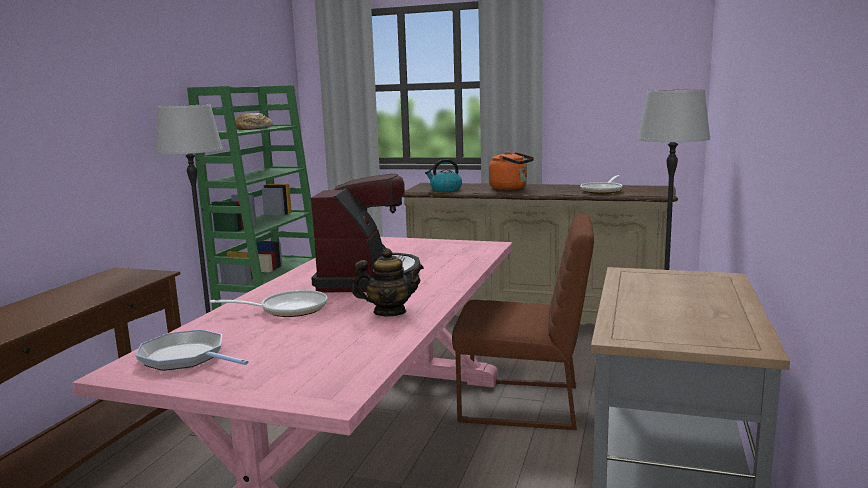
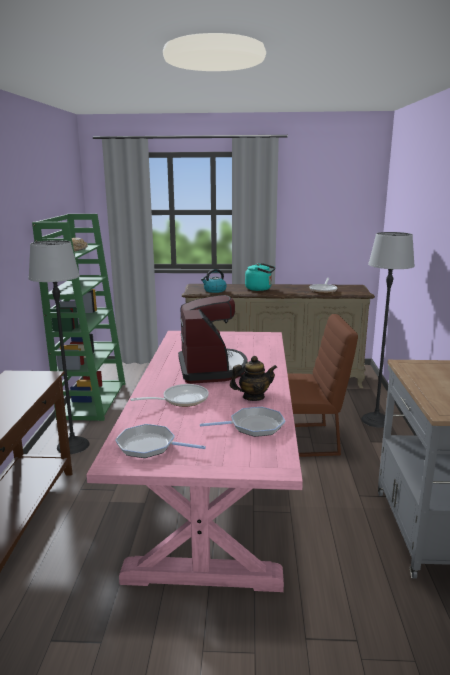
camera: 15 degrees left, 5 degrees up
(351, 346) = (253, 426): none -> frying pan
(511, 188) = (260, 289): orange kettle -> turquoise kettle

